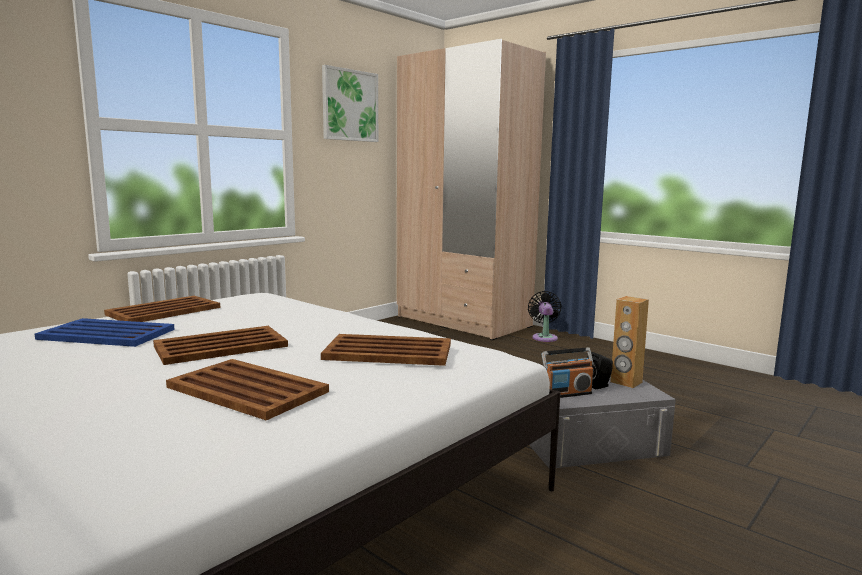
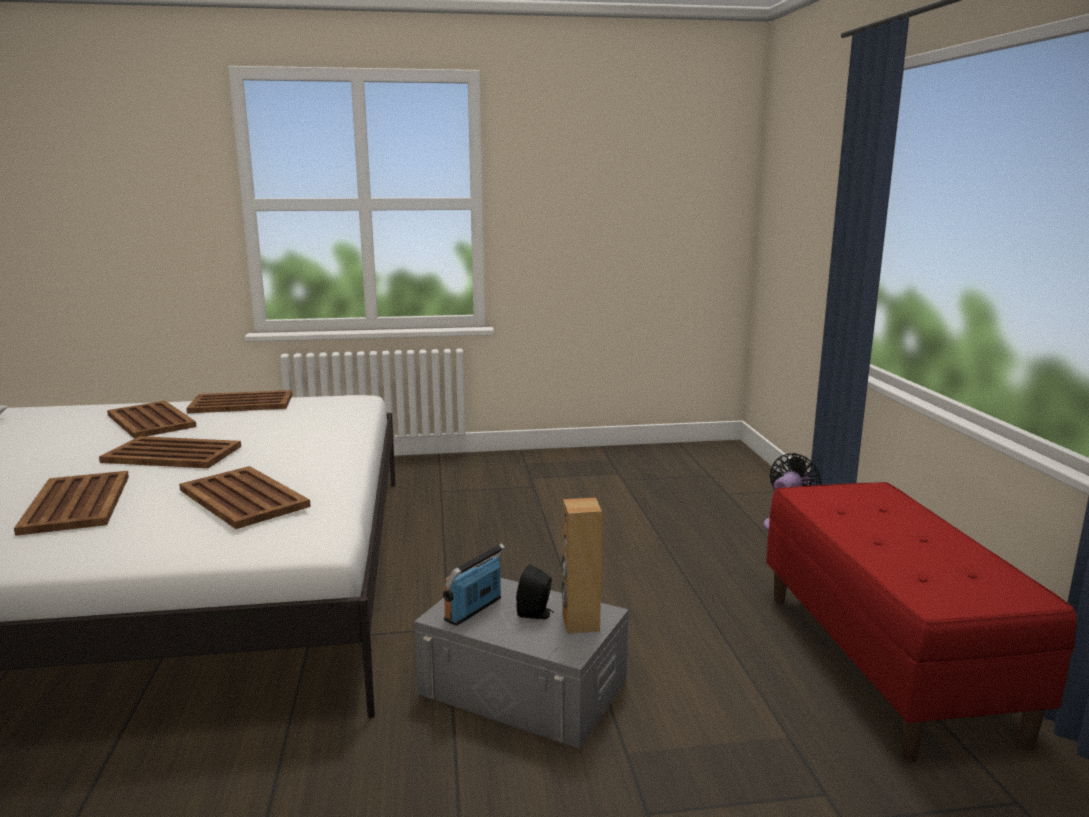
camera: 40 degrees right, 5 degrees up
(108, 334) = (151, 421): blue tray -> brown tray
(350, 105) = (576, 157): picture -> none
(463, 322) = (718, 472): beige wardrobe -> none
(567, 394) = (474, 609): radio -> radio turned 105 degrees clockwise
(692, 377) = (886, 662): none -> red bench

